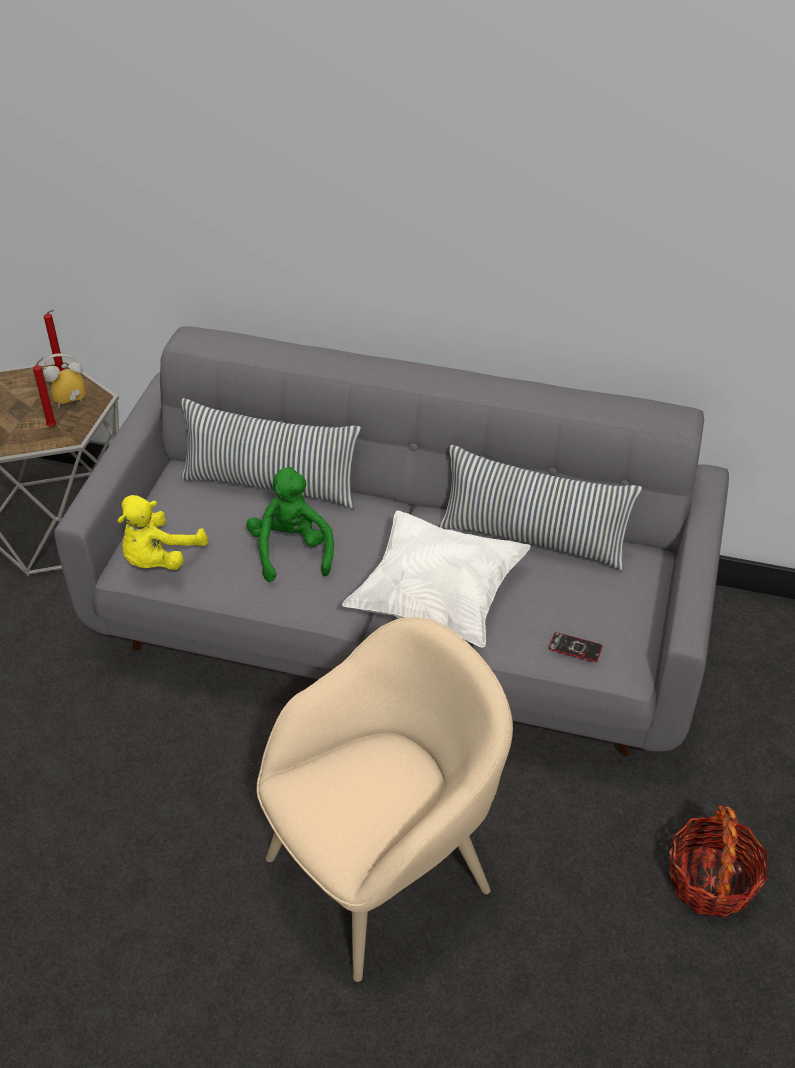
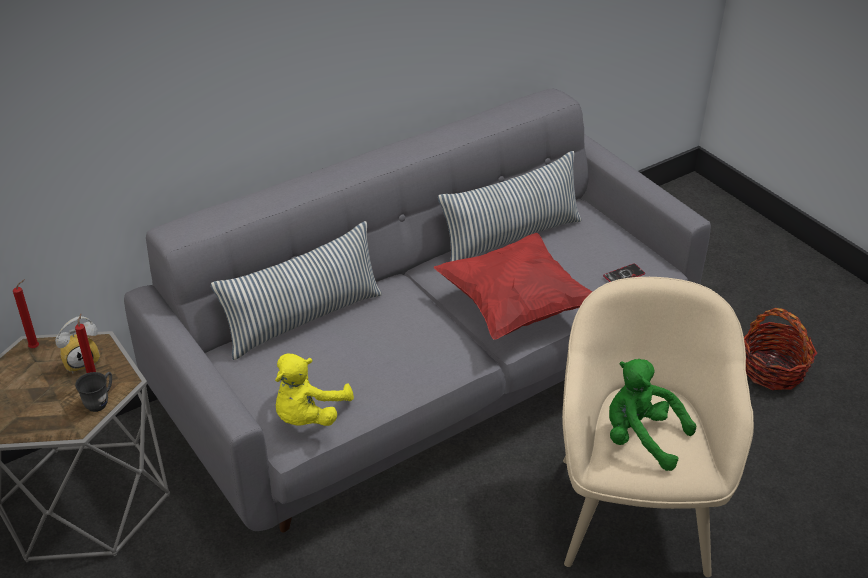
camera: 50 degrees left, 5 degrees down
(38, 440) = (100, 401): none -> grey mug
(71, 403) = (82, 361): alarm clock -> alarm clock turned 135 degrees counterclockwise
(159, 559) = (308, 416): yellow plush toy -> yellow plush toy turned 45 degrees clockwise
(291, 550) = (386, 345): green plush toy -> green plush toy (640, 438)
(437, 599) = (515, 306): white pillow -> red pillow

